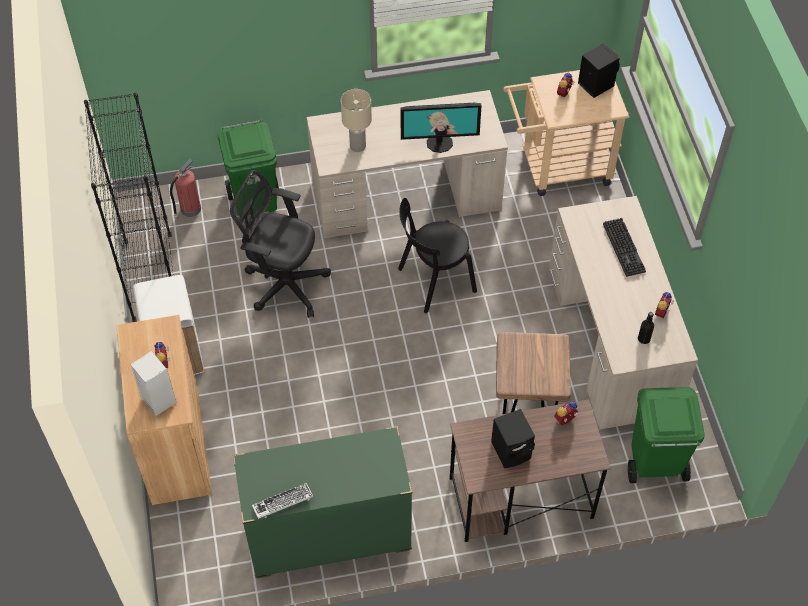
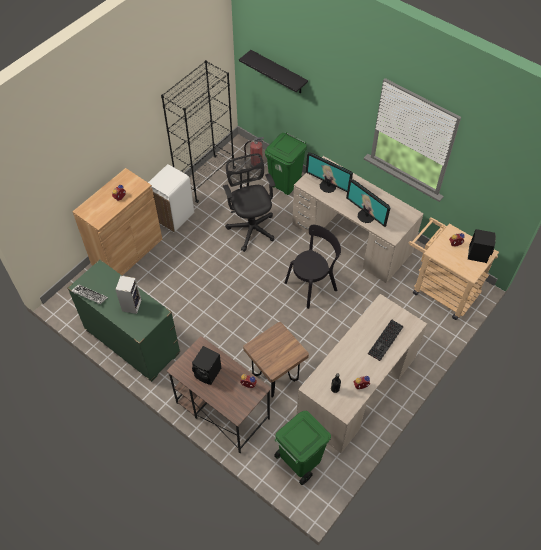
camera: 50 degrees right, 0 degrees up
(157, 399) = (99, 209): speaker -> speaker (131, 305)
(179, 49) = (278, 72): none -> black shelf
(358, 146) = (328, 186): beige table lamp -> monitor
(433, 281) = (312, 285): black chair -> black chair turned 120 degrees clockwise

